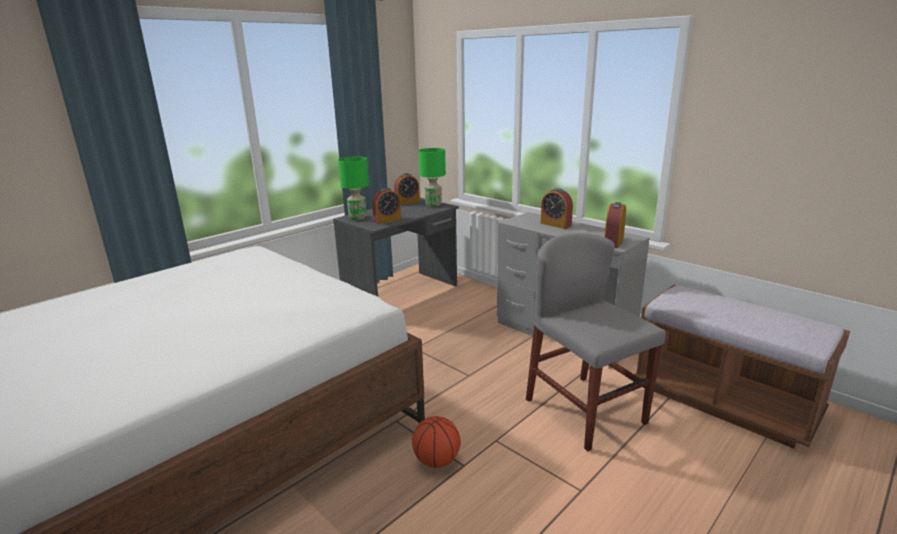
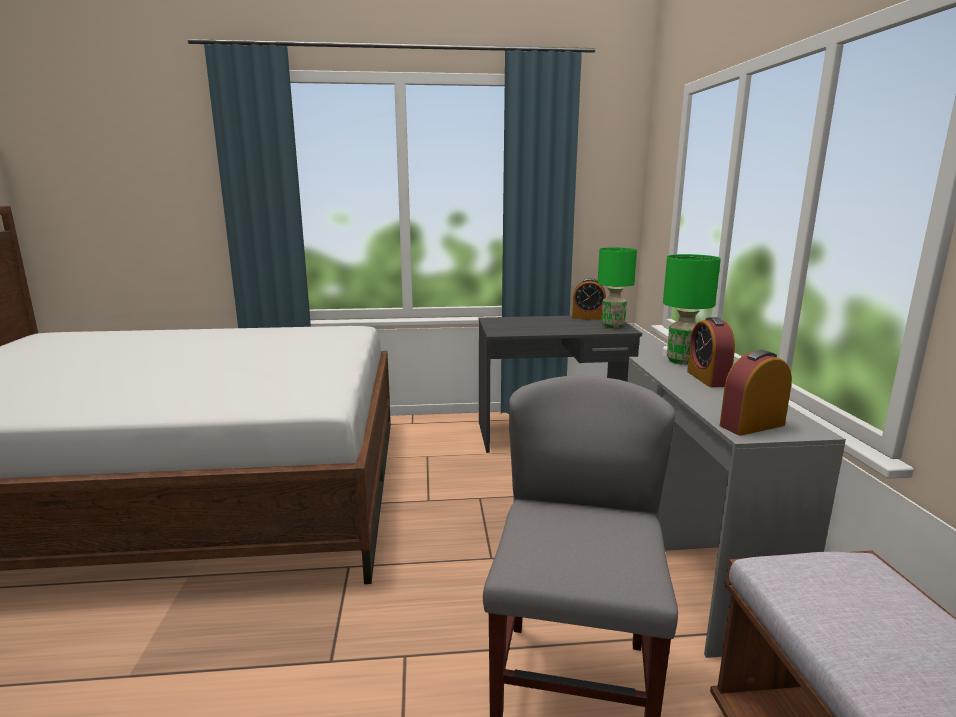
camera: 40 degrees right, 5 degrees down
(358, 218) = (502, 321): green table lamp -> green table lamp (682, 361)
(387, 220) = (525, 330): alarm clock -> none
(436, 461) = (315, 636): basketball -> none

